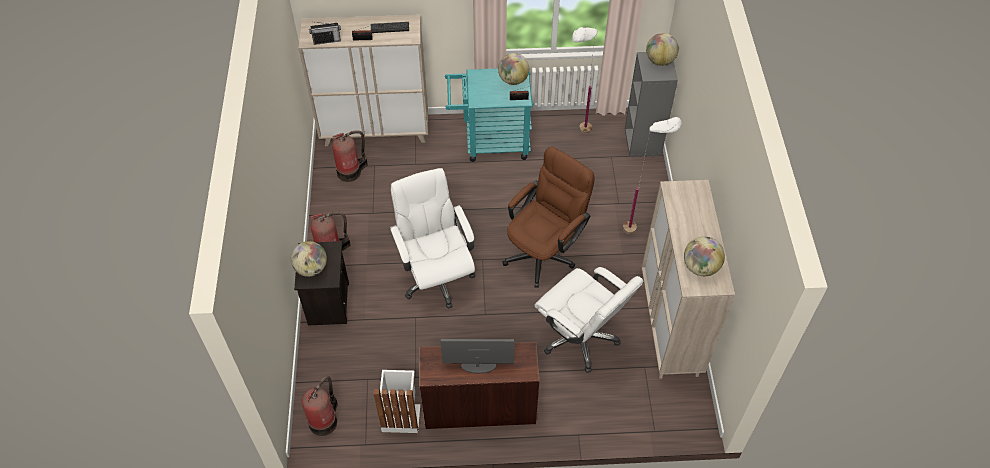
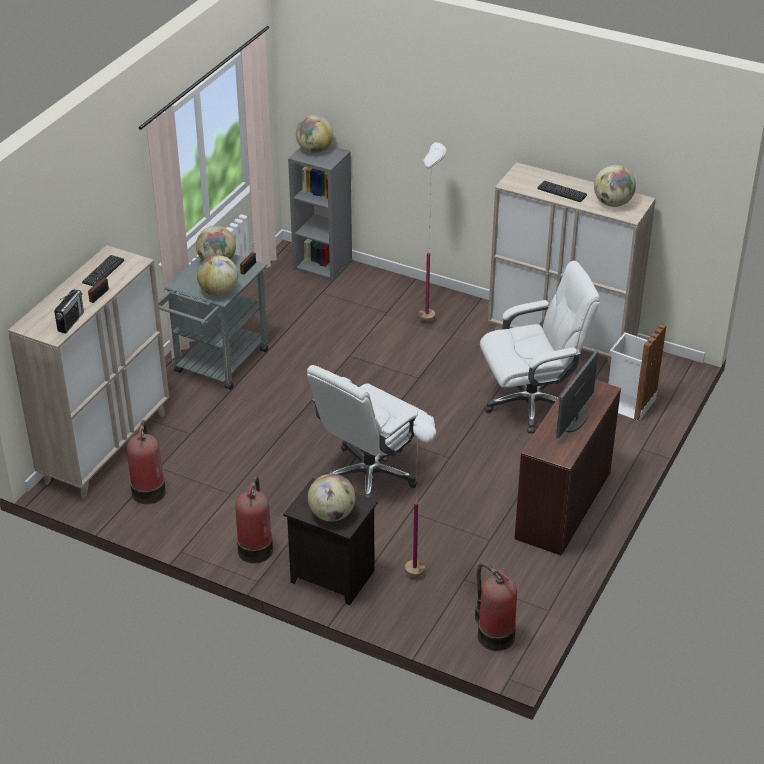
camera: 60 degrees left, 15 degrees down
(401, 416) = (531, 569): white trash can -> white trash can (629, 403)
(436, 277) = (369, 476): white office chair -> white office chair turned 60 degrees counterclockwise
(481, 97) = (219, 292): none -> globe
(490, 142) = (217, 366): turquoise cart -> grey cart
(544, 251) = (403, 385): brown office chair -> none
(577, 136) = (271, 303): white floor lamp -> white floor lamp (418, 586)
(688, 226) = (562, 192): none -> keyboard

